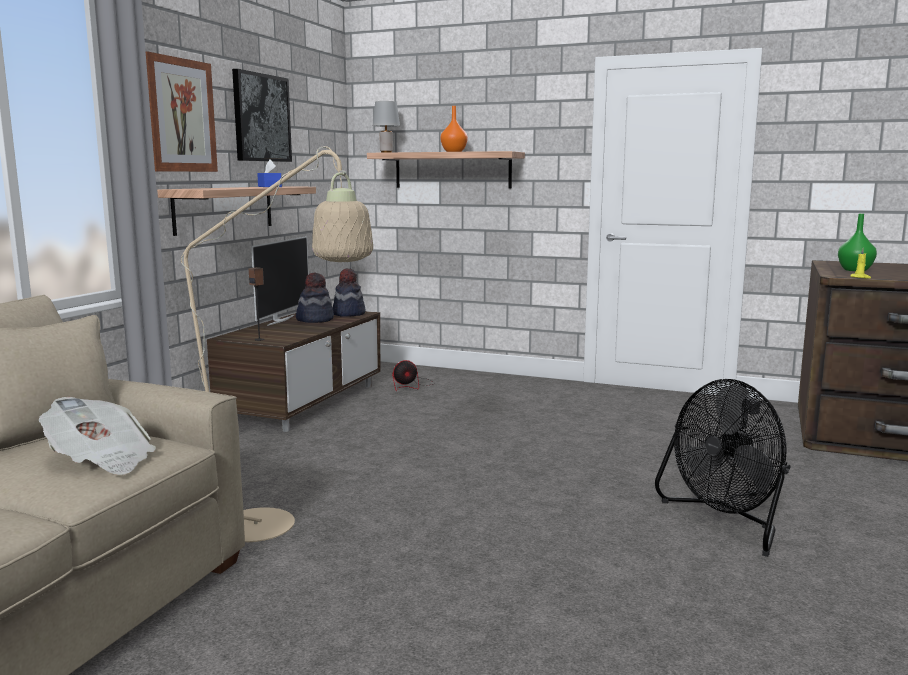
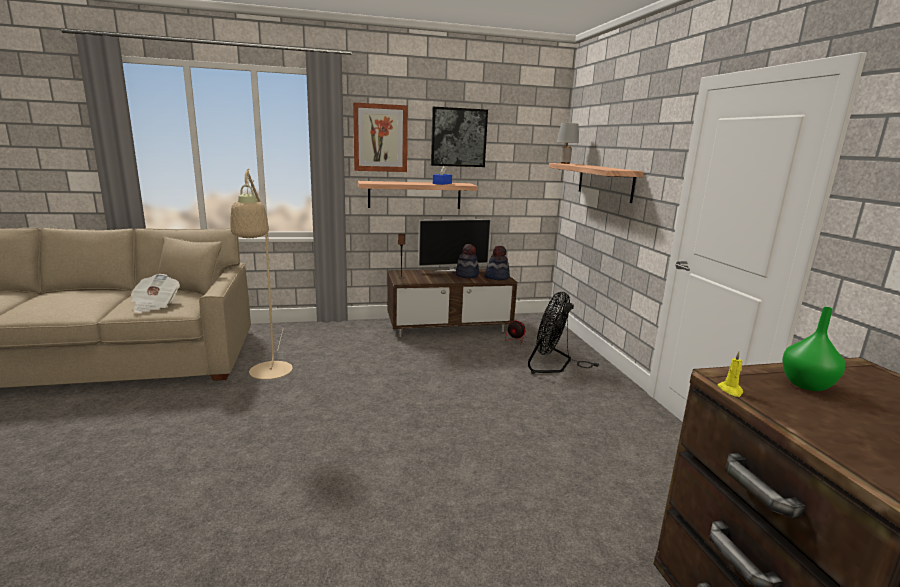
camera: 55 degrees right, 5 degrees up
(454, 151) = (593, 166): orange vase -> none
(726, 519) = (403, 532): black fan -> black fan (556, 363)

